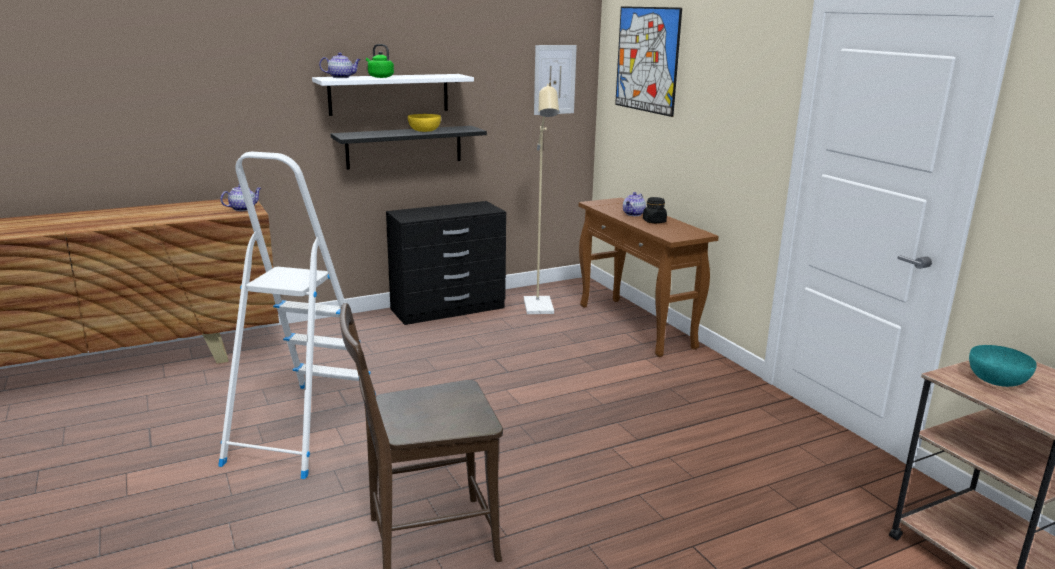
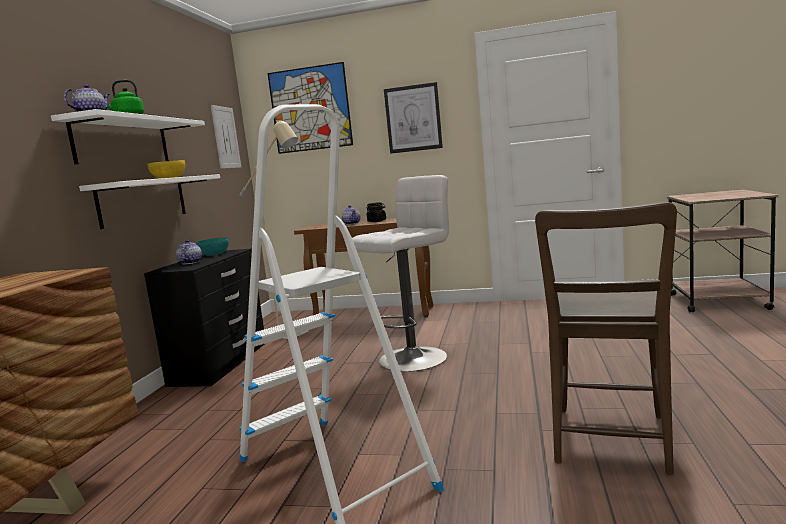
camera: 50 degrees left, 10 degrees down
(243, 209) = (52, 274): teapot -> teapot (190, 262)
(404, 147) = (143, 201): black shelf -> white shelf
(533, 388) = (414, 359): none -> white stool
(730, 101) = (413, 118): none -> picture
(998, 380) = (706, 196): turquoise bowl -> turquoise bowl (215, 254)

